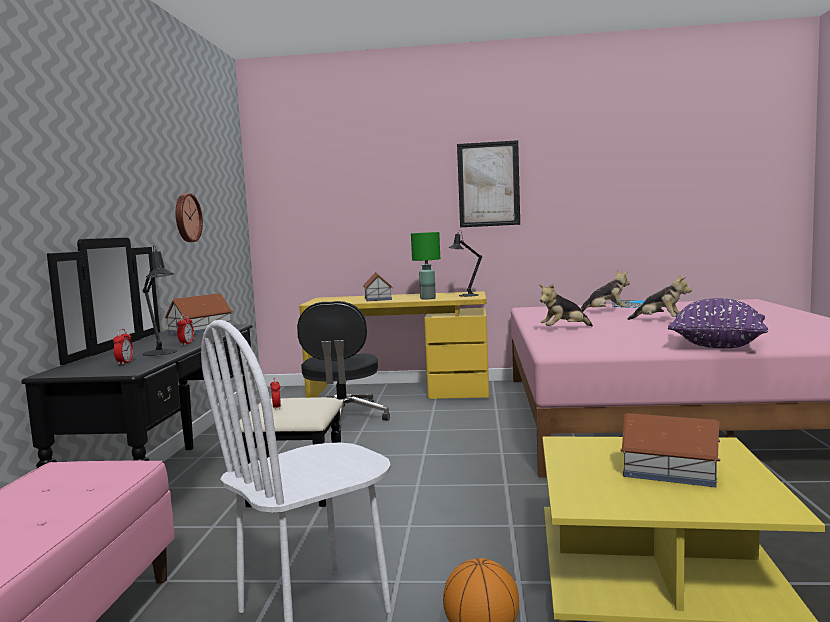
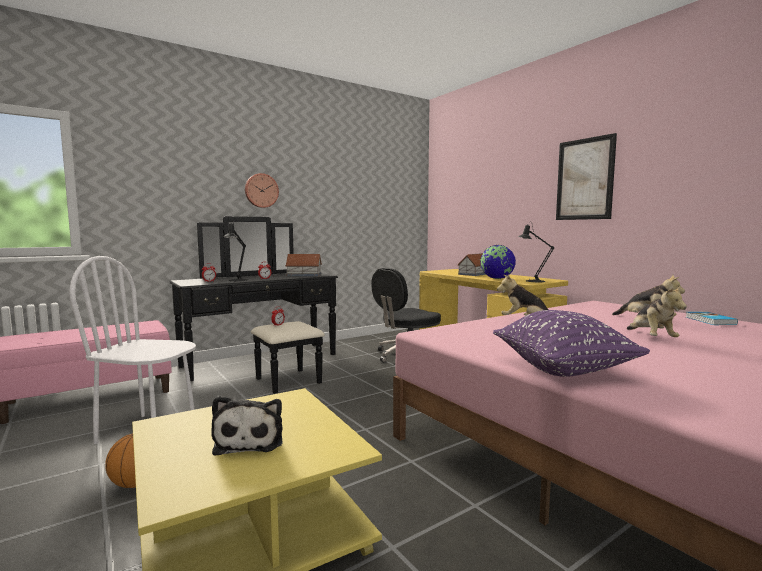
camera: 50 degrees right, 0 degrees up
(186, 218) = (342, 207): wall clock -> wall clock (261, 190)
(427, 298) = (497, 278): green table lamp -> globe
(669, 471) = (250, 440): toy house -> plush toy

